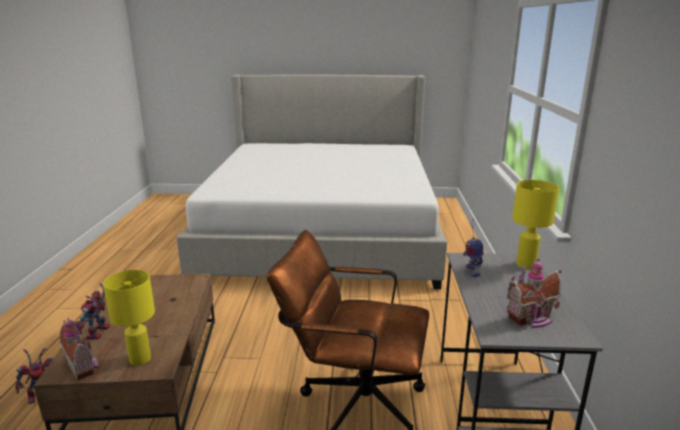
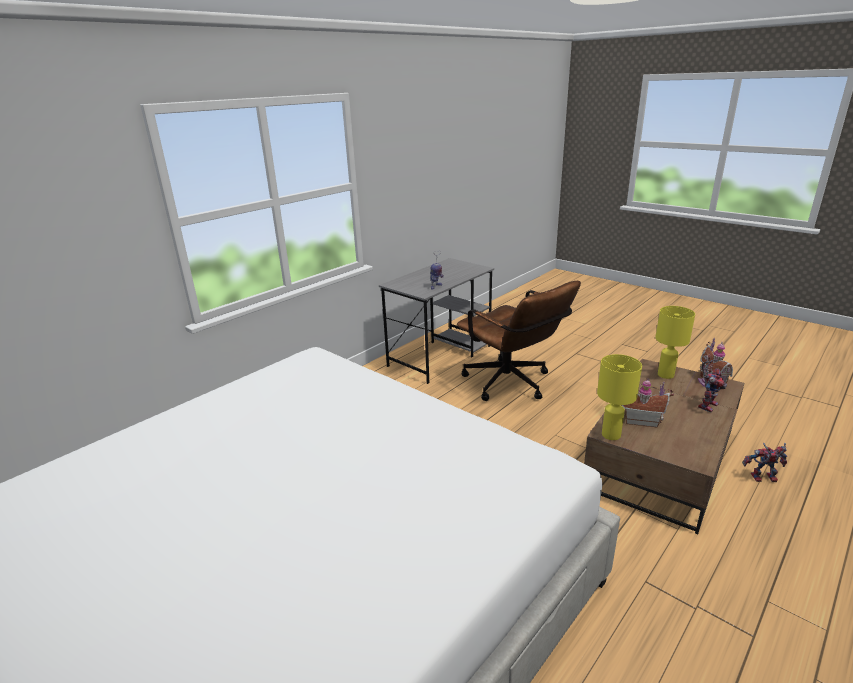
camera: 140 degrees left, 5 degrees up
(525, 264) = (399, 282): yellow table lamp -> yellow table lamp (611, 435)
(532, 319) = (454, 267): toy house -> toy house (640, 420)

